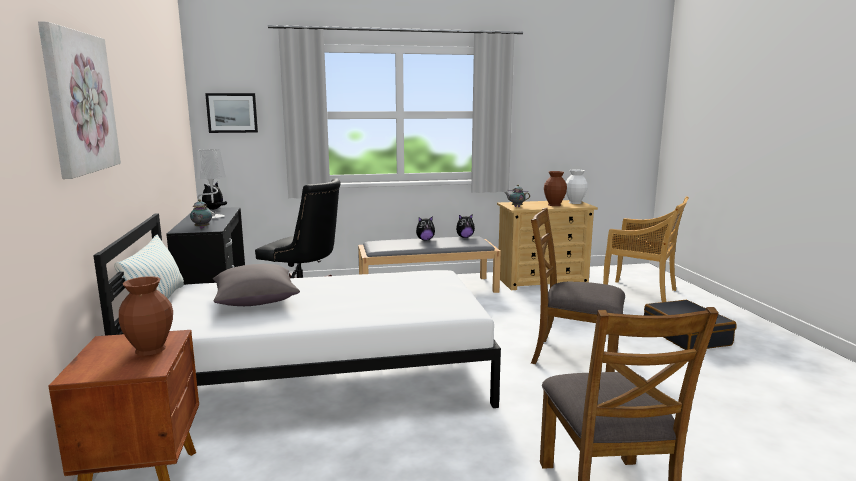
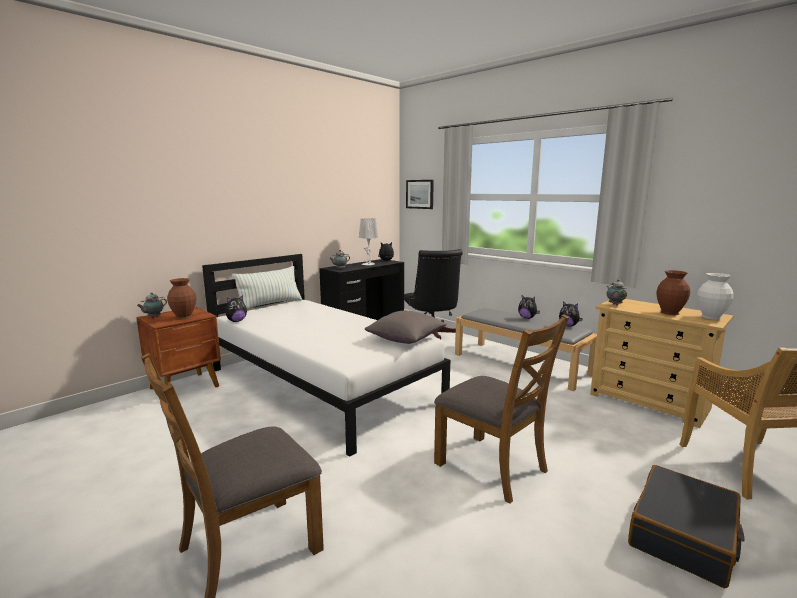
camera: 55 degrees right, 0 degrees up
(79, 102) = (212, 185): picture -> none
(93, 371) = (153, 317): none -> teapot
(194, 333) = (236, 321): none -> plush toy
(255, 300) = (298, 316): grey pillow -> grey pillow (406, 339)
(573, 356) = (492, 466): brown chair -> brown chair turned 150 degrees clockwise

